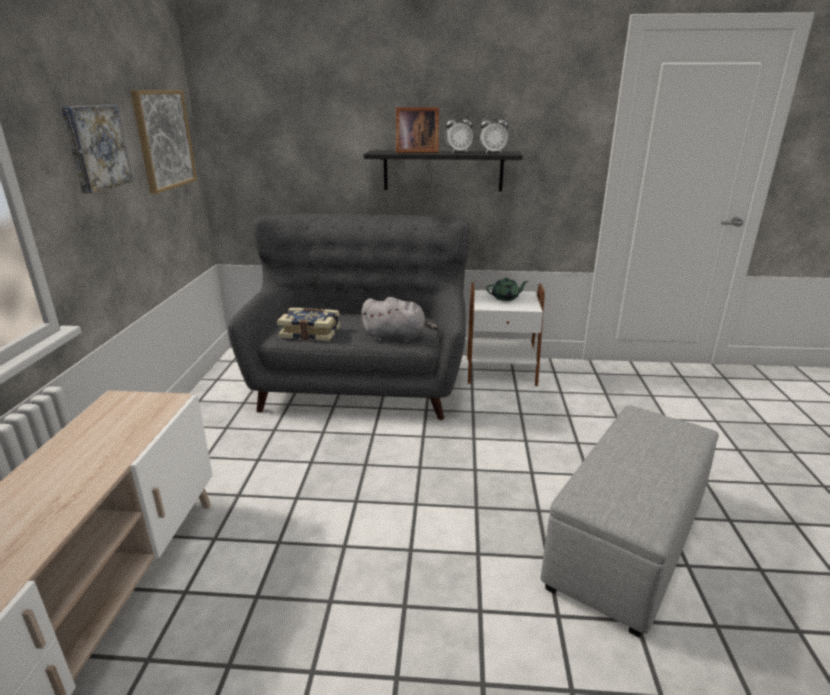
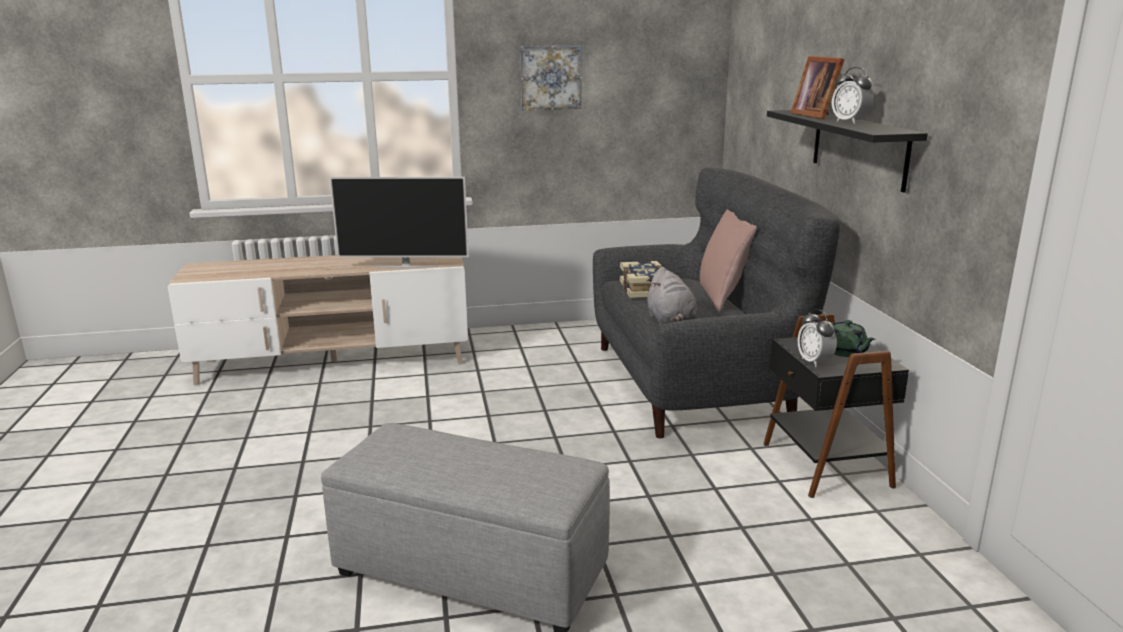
camera: 75 degrees right, 5 degrees down
(142, 433) = (405, 266): none -> television
(164, 140) = (657, 78): picture -> none
(350, 313) = (722, 297): none -> pink pillow
(492, 153) = (870, 128): alarm clock -> alarm clock (814, 362)
(501, 372) = (823, 465): white side table -> black side table

